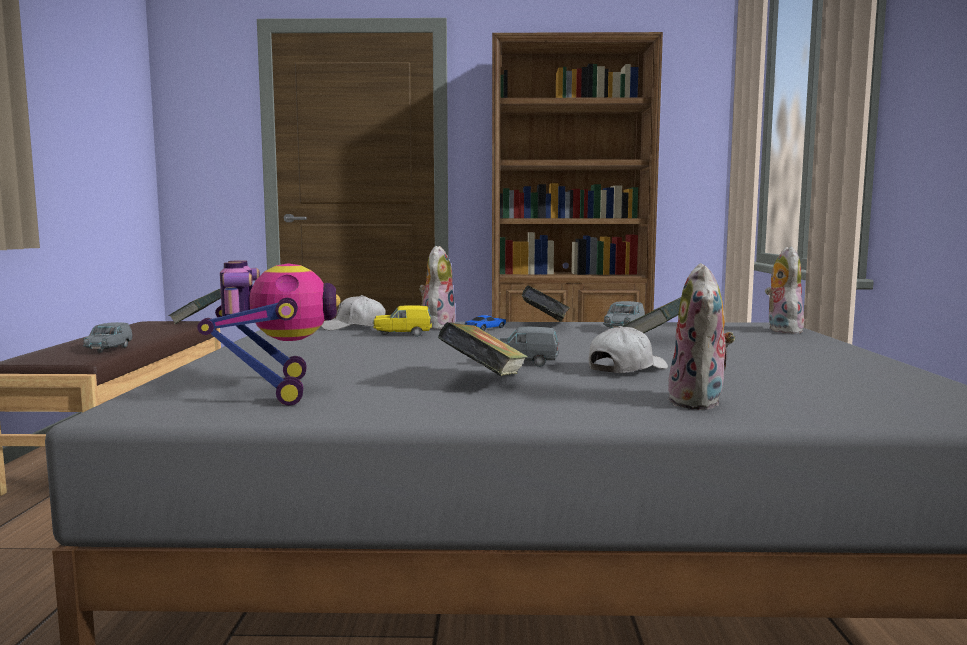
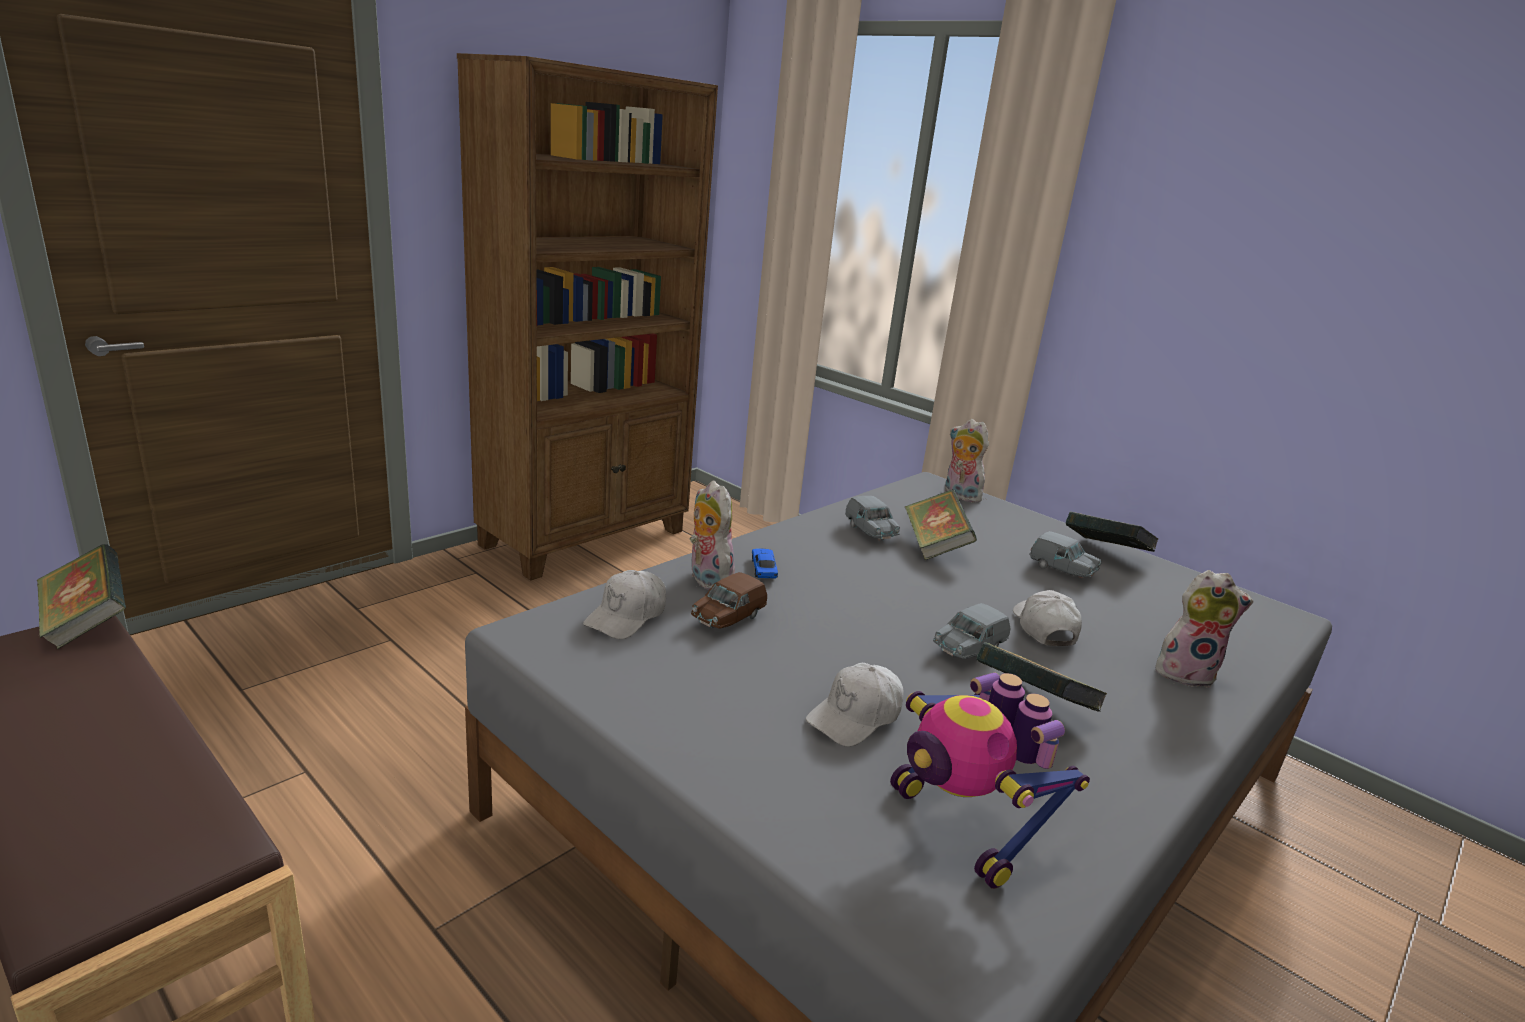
camera: 50 degrees left, 15 degrees up
(108, 349) = (170, 793): grey toy car -> grey toy car (1062, 570)
(274, 391) = (962, 828): toy robot -> toy robot turned 150 degrees counterclockwise
(354, 361) = (856, 717): none -> white cap
(403, 334) = (728, 618): yellow toy car -> brown toy car
(545, 325) = (791, 540): book -> book (1105, 553)
(700, 402) = (1185, 672): plush toy -> plush toy turned 45 degrees counterclockwise

